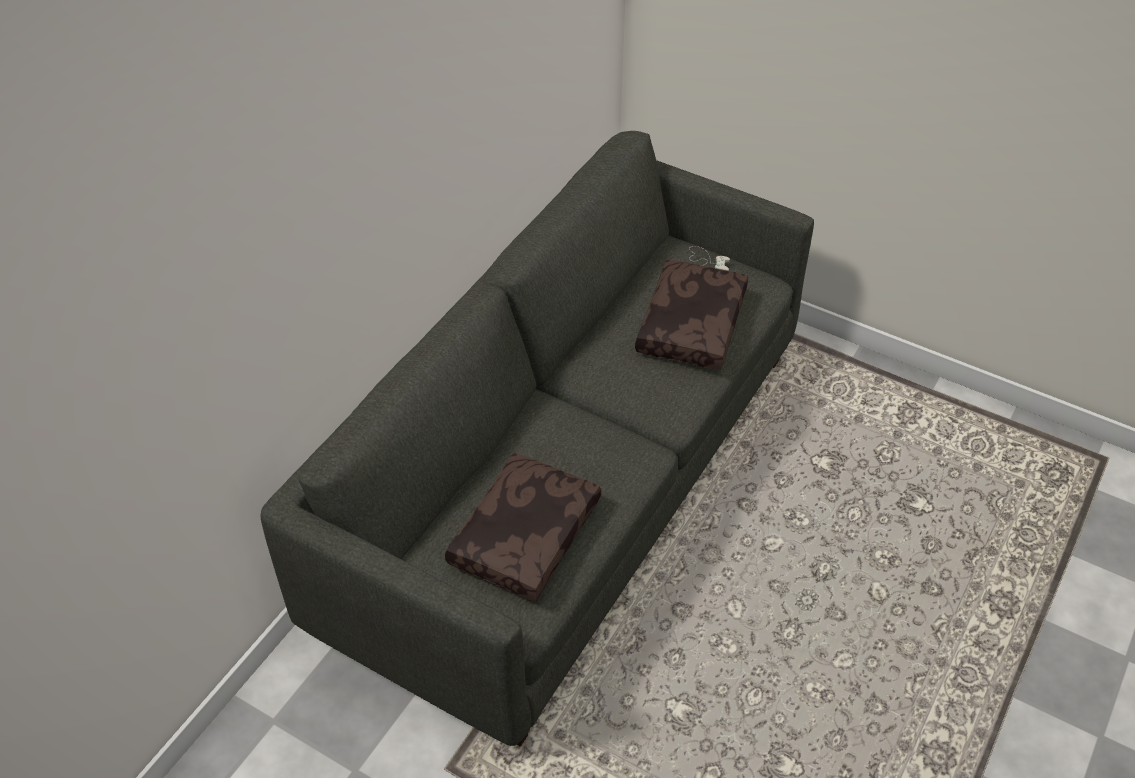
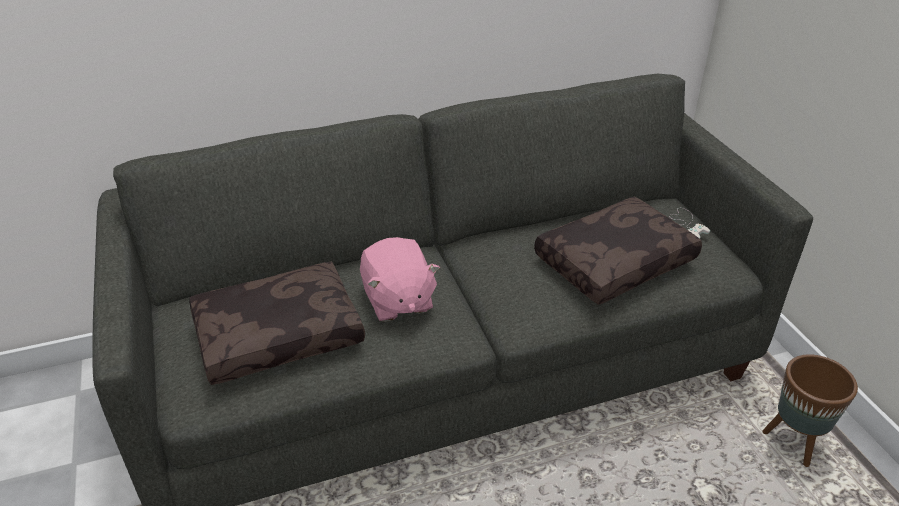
camera: 40 degrees right, 10 degrees down
(577, 453) = (397, 300): none -> pink plush toy
(847, 391) = (794, 443): none -> brown planter

